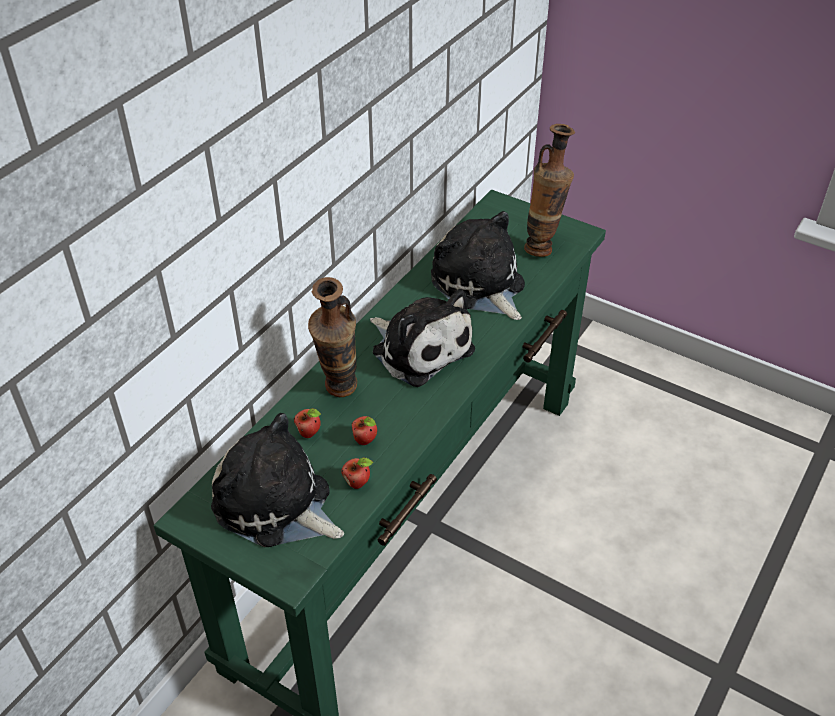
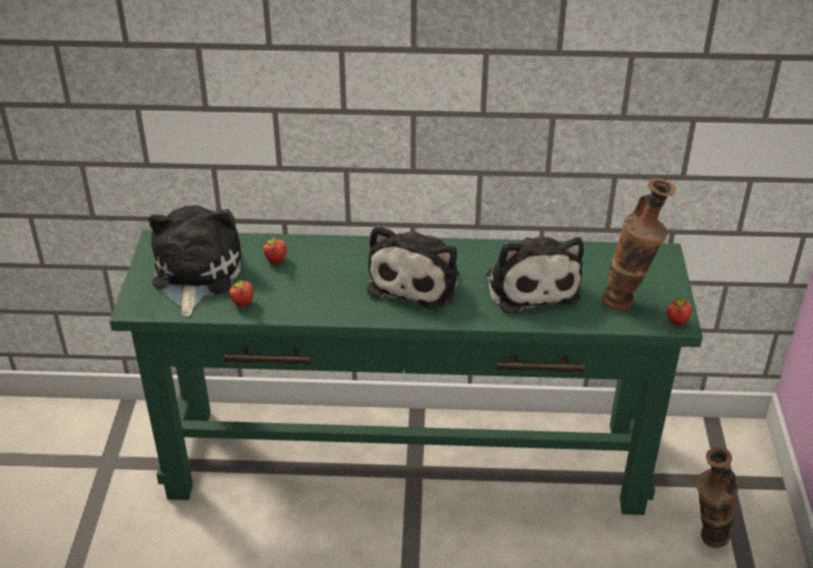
camera: 60 degrees right, 5 degrees down
(339, 394) = (328, 259): vase -> vase (706, 540)
(366, 441) = (289, 291): apple -> apple (677, 322)
(479, 285) = (530, 284): plush toy -> plush toy turned 135 degrees clockwise

